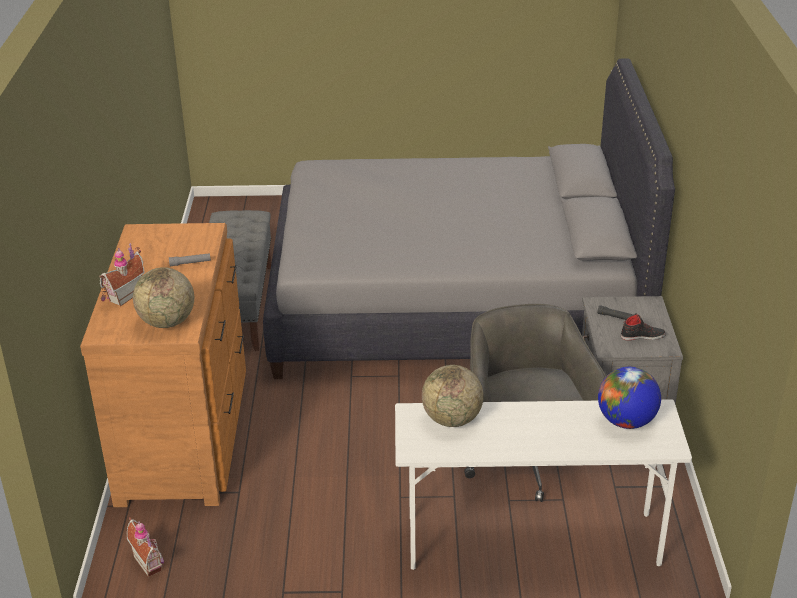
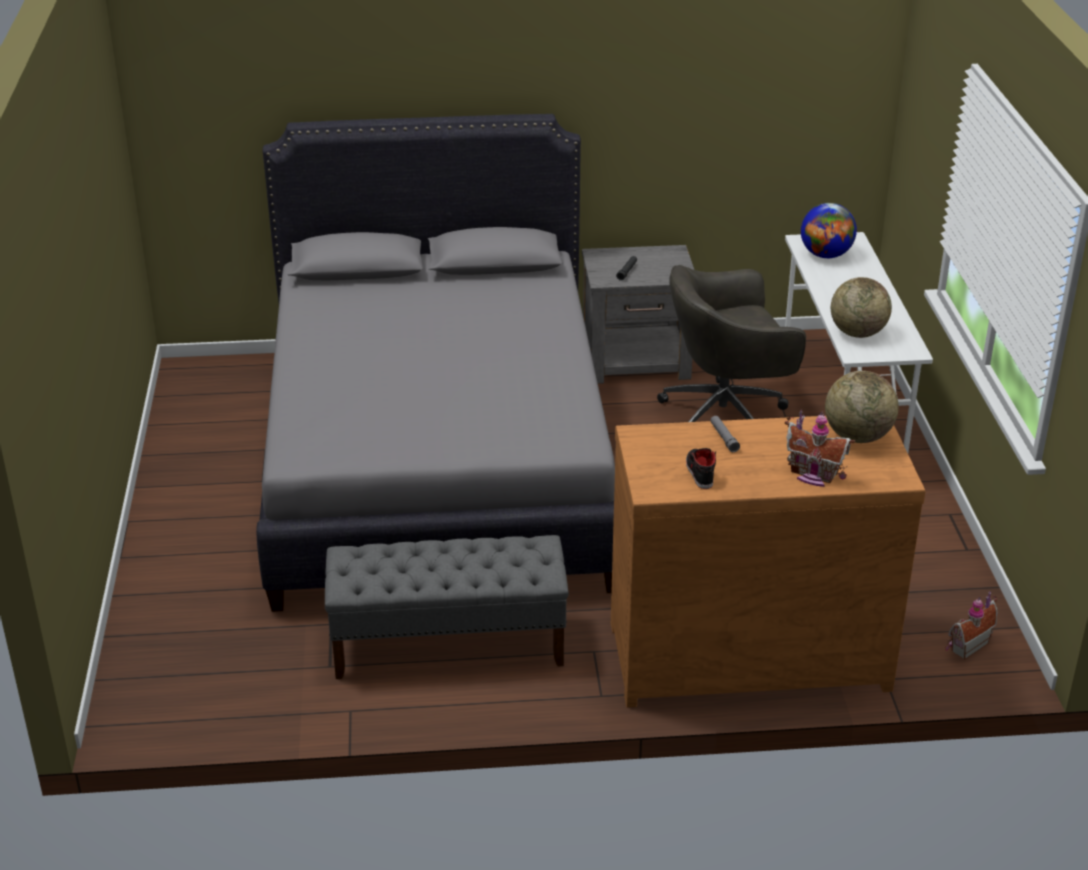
camera: 95 degrees left, 0 degrees up
(642, 336) = (657, 260): black shoe -> black shoe (699, 472)

